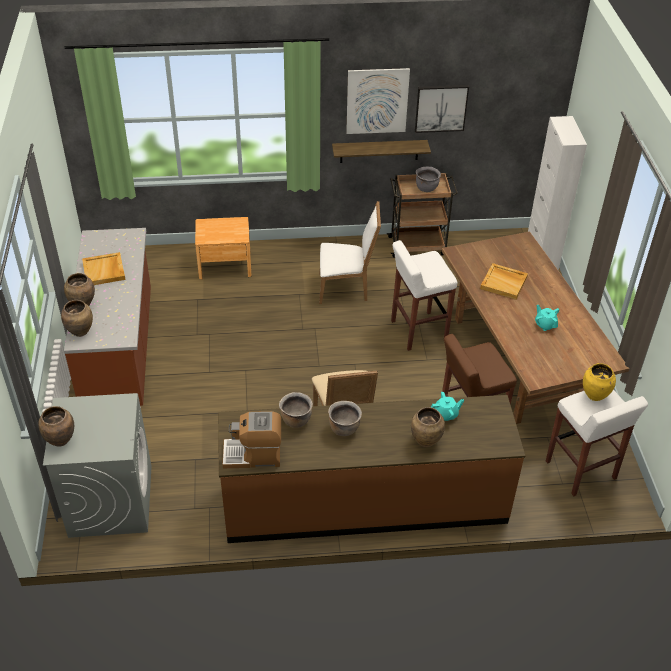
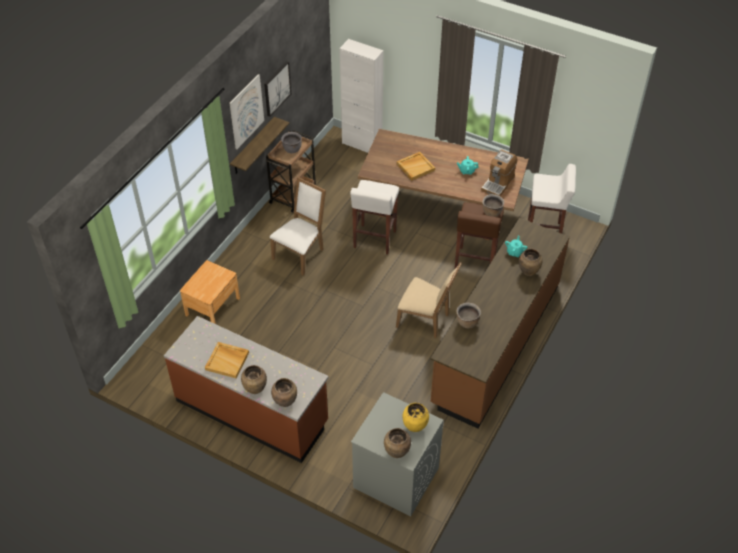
camera: 55 degrees left, 5 degrees up
(253, 455) = (481, 357): coffee machine -> coffee machine (498, 183)
(344, 428) = (491, 303): brown cooking pot -> brown cooking pot (491, 212)
(595, 395) = (541, 184): yellow vase -> yellow vase (415, 426)

